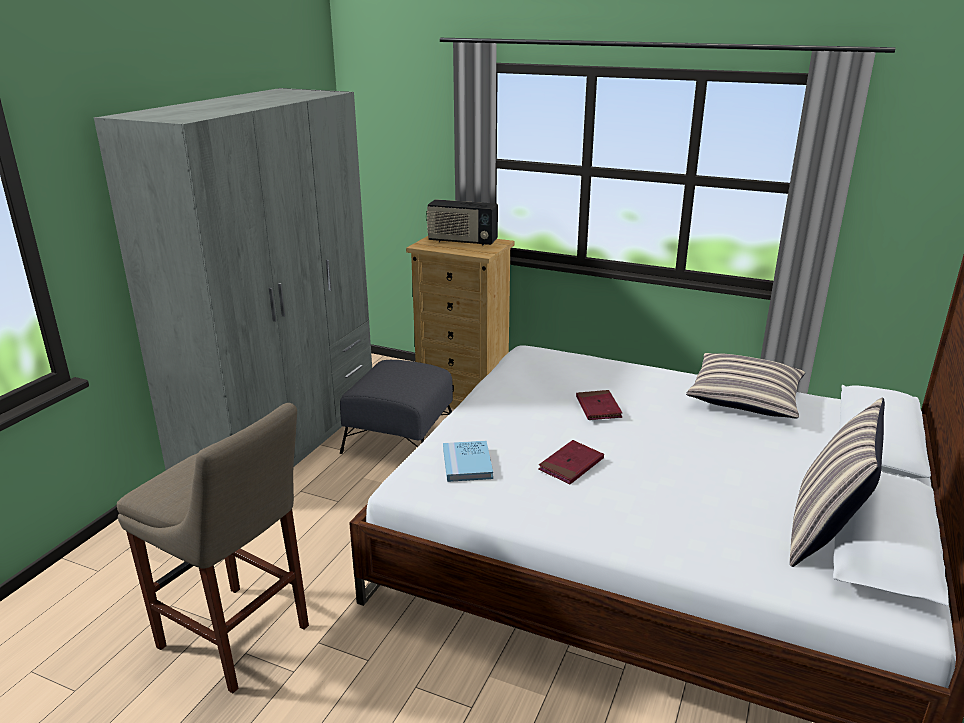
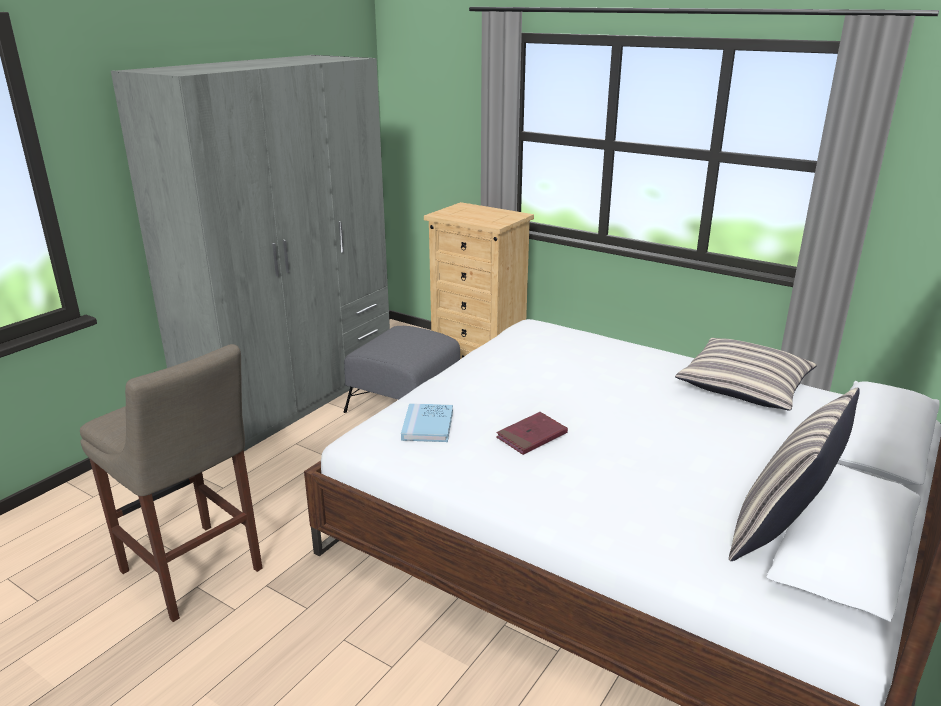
camera: 10 degrees right, 0 degrees up
(462, 241) = (481, 212): radio -> none
(598, 408) = (581, 383): red book -> none

